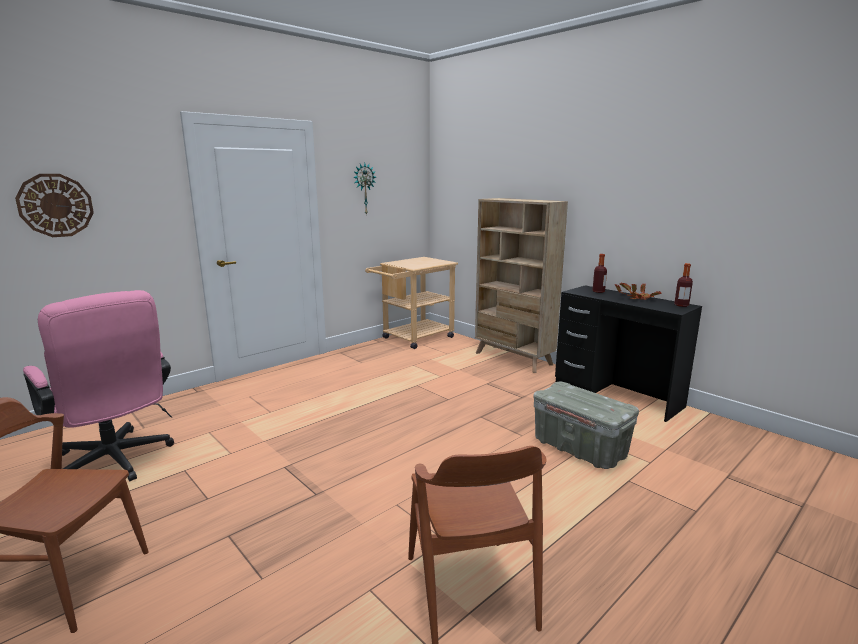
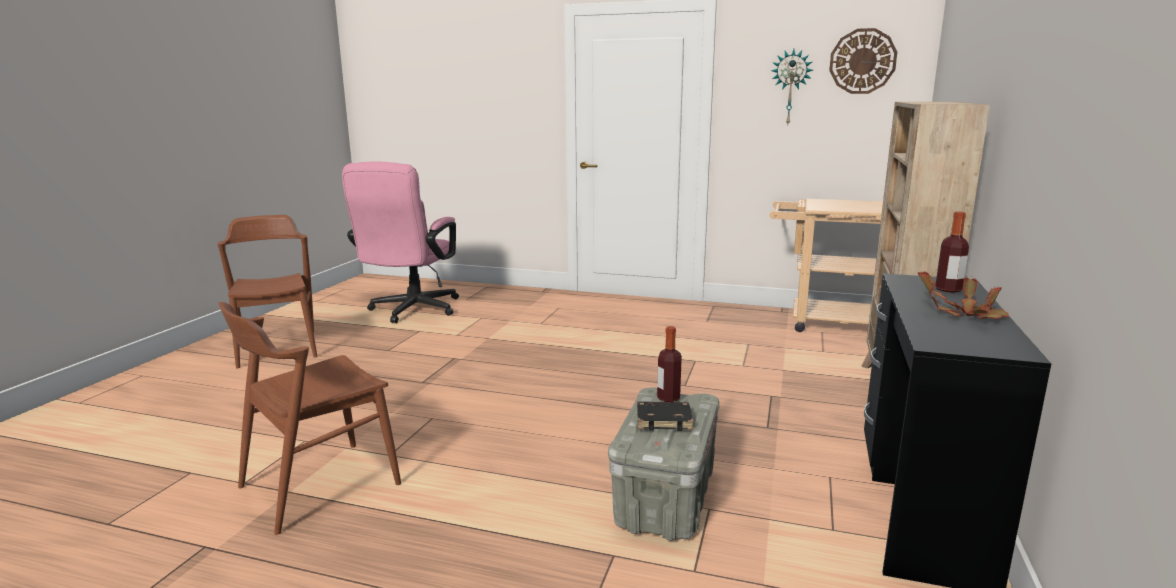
camera: 60 degrees right, 0 degrees up
(55, 205) = (461, 97): wall clock -> wall clock (862, 61)
(585, 400) = (664, 420): none -> black book
(681, 305) = (1002, 346): bottle -> bottle (668, 398)

